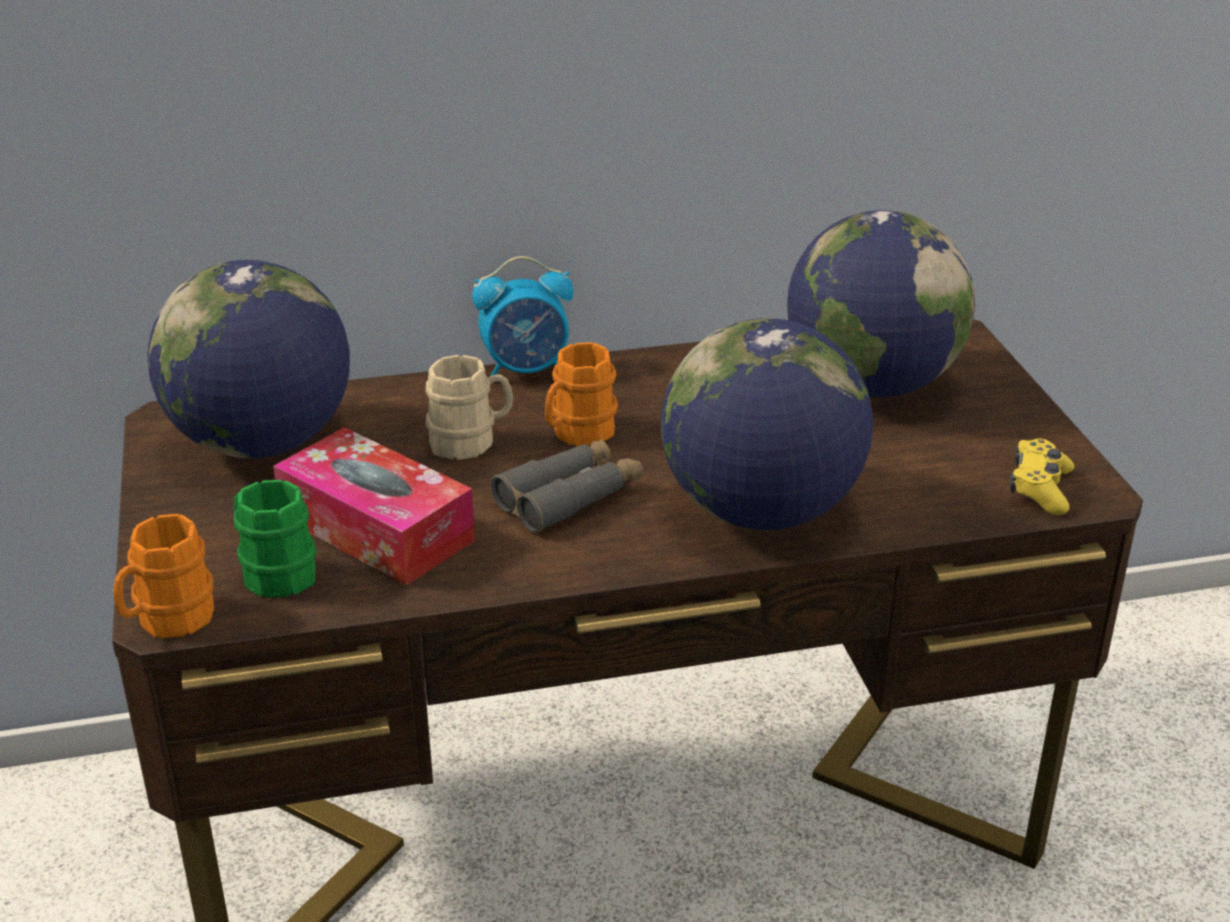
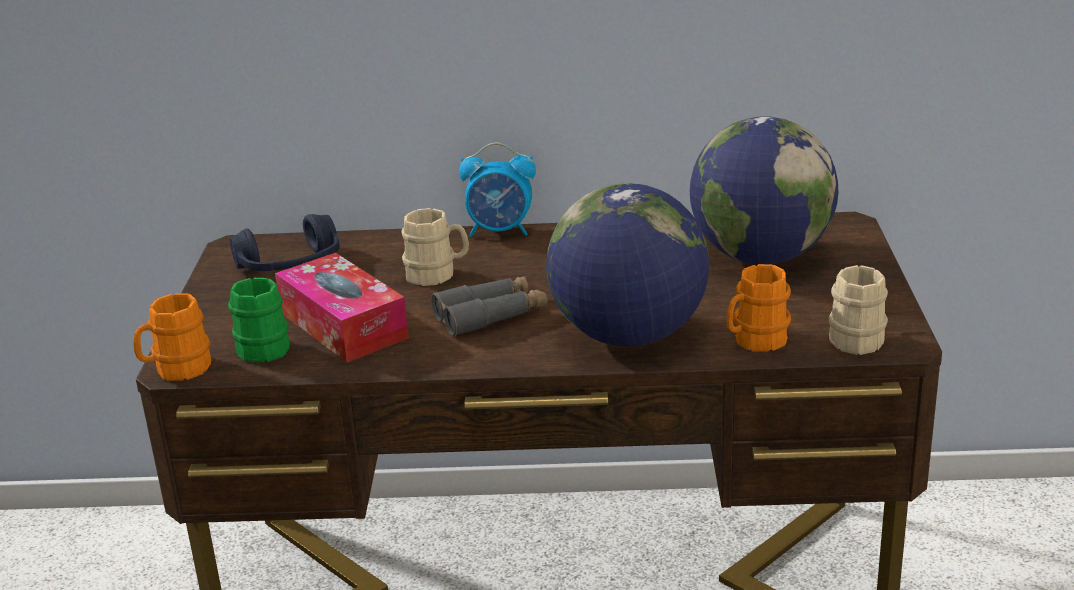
camera: 15 degrees right, 5 degrees down
(262, 443) = (290, 266): globe -> blue headphones
(577, 433) = (517, 274): orange mug -> orange mug (754, 341)
(1040, 488) = (859, 337): yellow game controller -> beige mug

